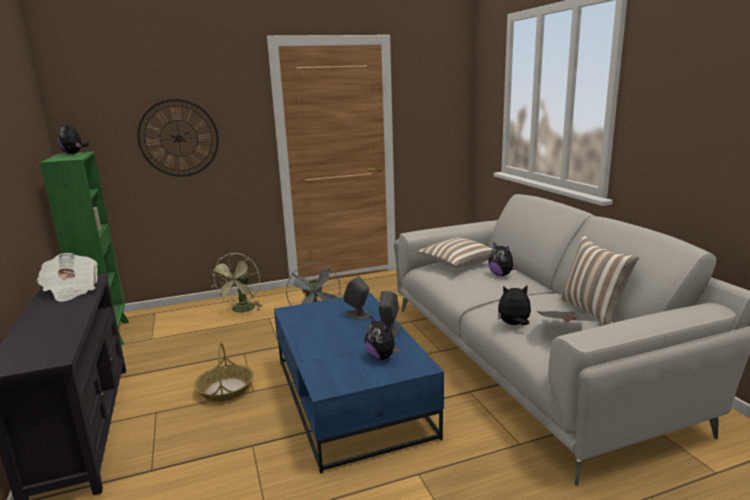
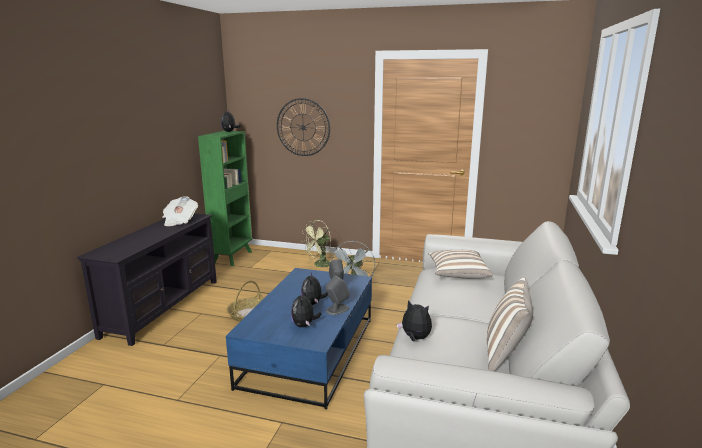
camera: 35 degrees right, 0 degrees up
(501, 275) = (478, 295): plush toy -> plush toy (313, 303)
(566, 331) = (442, 360): newspaper -> none

